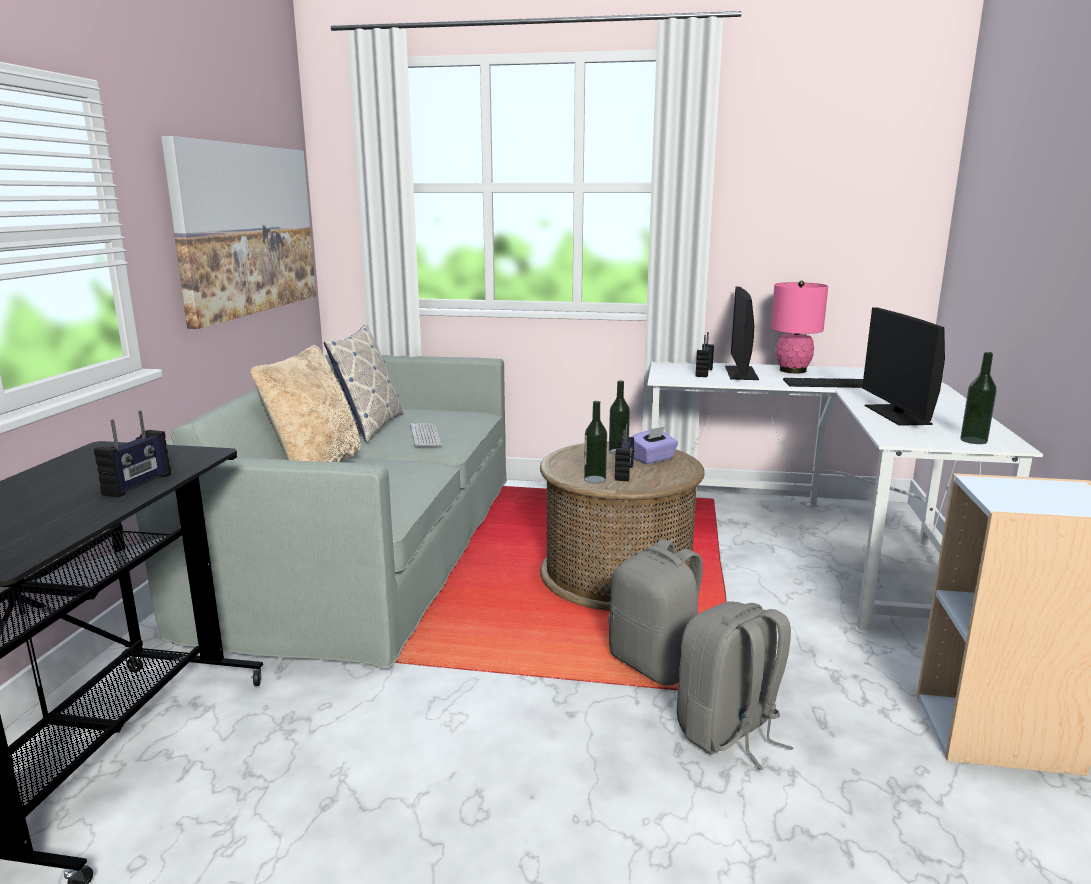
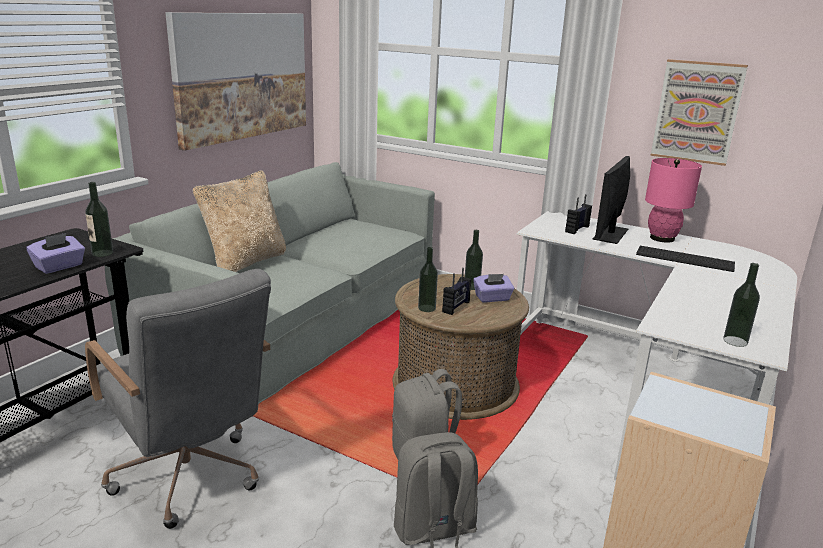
camera: 20 degrees right, 5 degrees up
(138, 485) = (59, 267): radio -> purple tissue box
(183, 461) = (102, 253): none -> bottle
(370, 427) = (315, 232): pillow -> none
(383, 761) = (191, 481): none -> grey office chair
(425, 436) = (345, 247): keyboard -> none
(804, 231) = (697, 112): none -> picture
(897, 415) = (697, 301): monitor -> none

